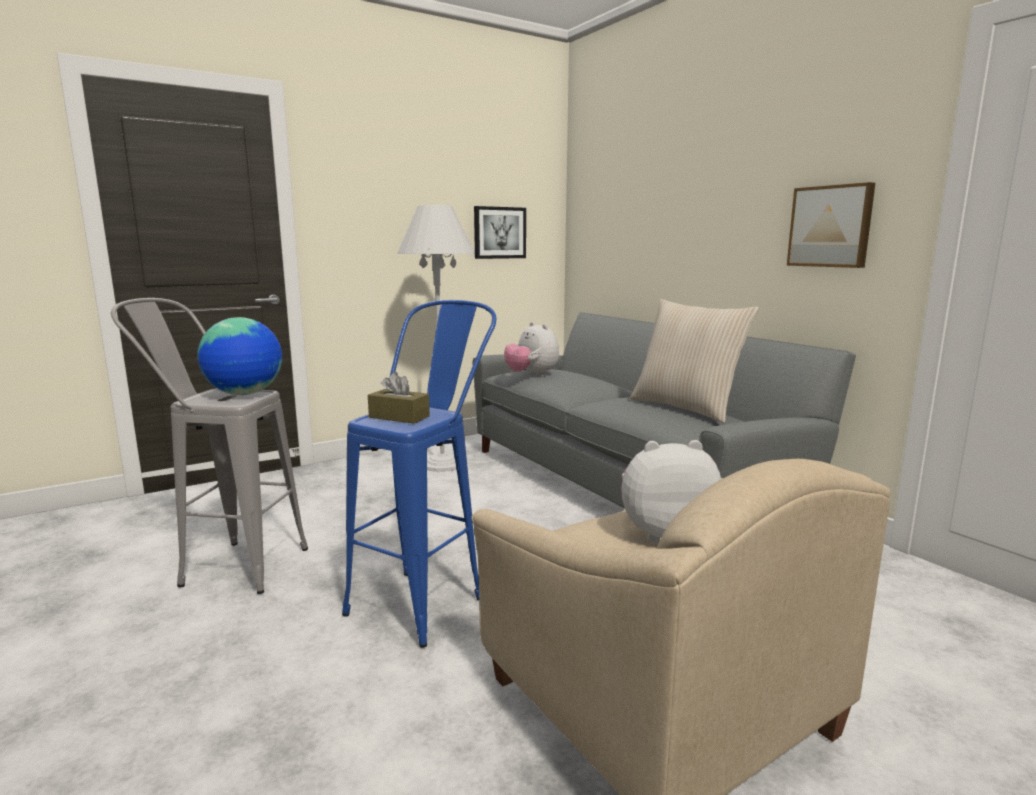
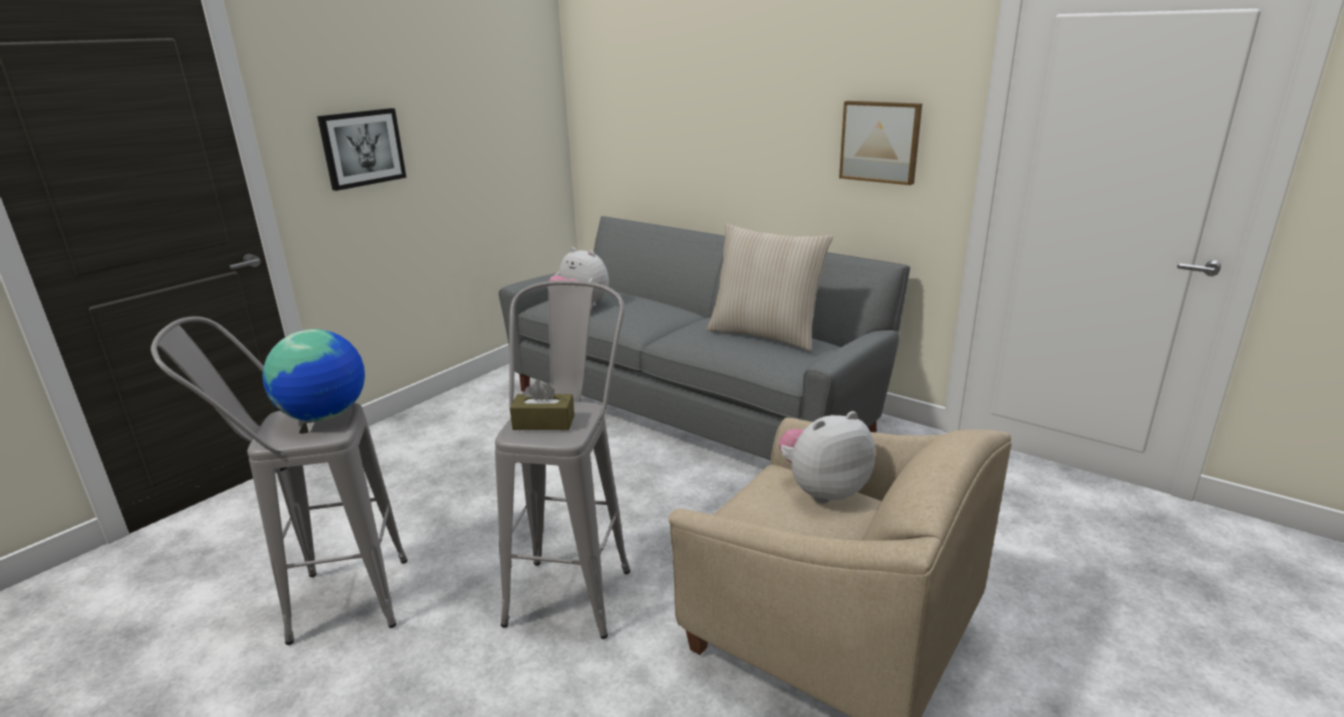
camera: 20 degrees left, 10 degrees up
(428, 597) = (575, 583): blue stool -> grey stool
(442, 463) = (487, 416): white floor lamp -> none
(499, 233) = (499, 131): picture -> picture (362, 148)

